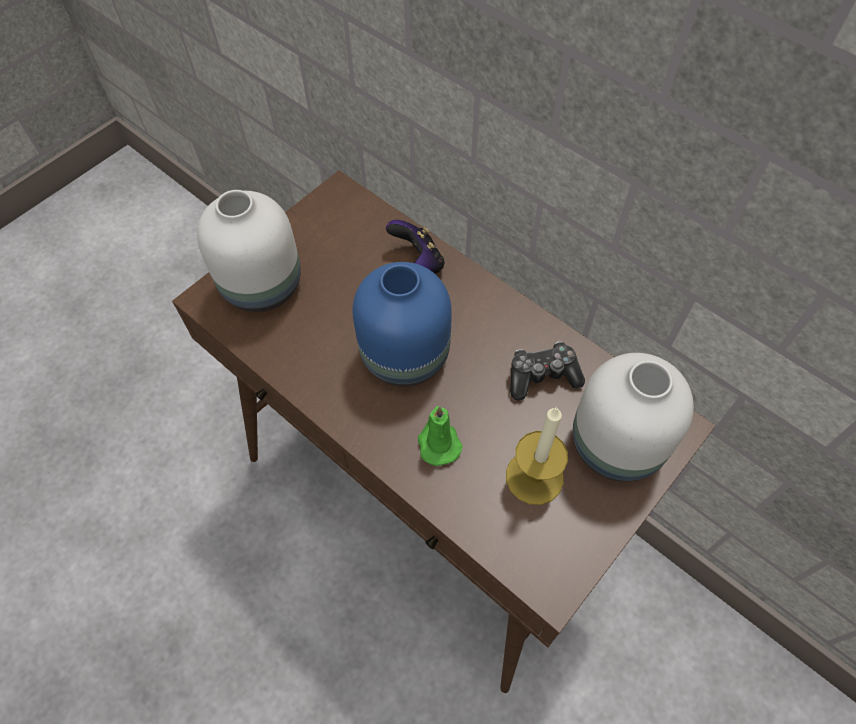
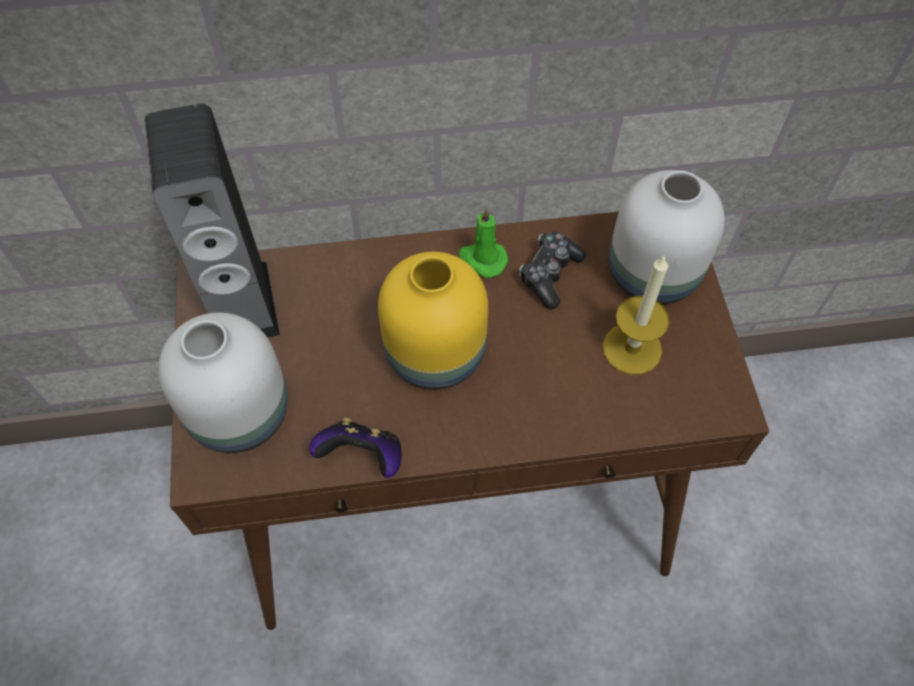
camera: 50 degrees left, 0 degrees up
(339, 225) = (242, 304): none -> speaker
(407, 355) = (437, 352): blue vase -> yellow vase
(418, 262) = (351, 275): game controller -> game controller (363, 457)
(438, 442) = (541, 391): green candle -> green candle (482, 259)

